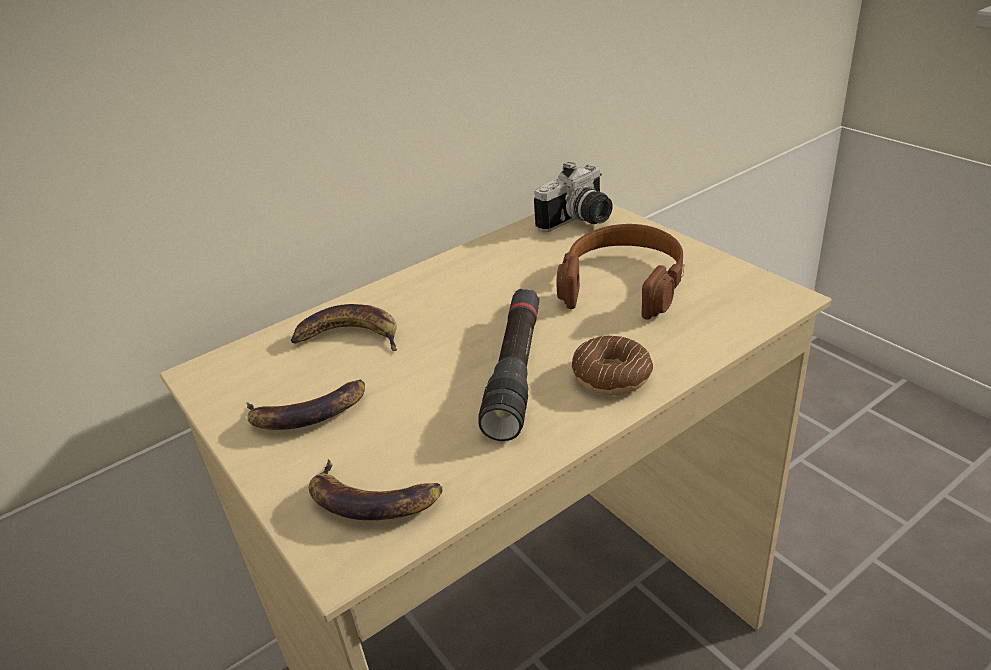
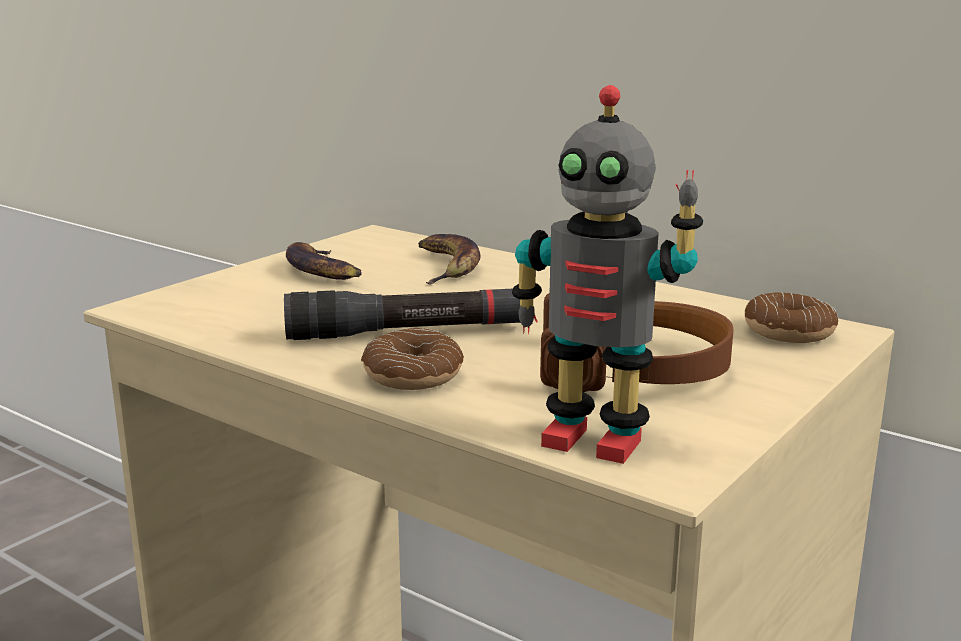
camera: 70 degrees right, 15 degrees down
(372, 499) = (206, 305): banana -> none
(580, 221) = (789, 332): camera -> donut
(737, 313) = (594, 439): none -> toy robot

